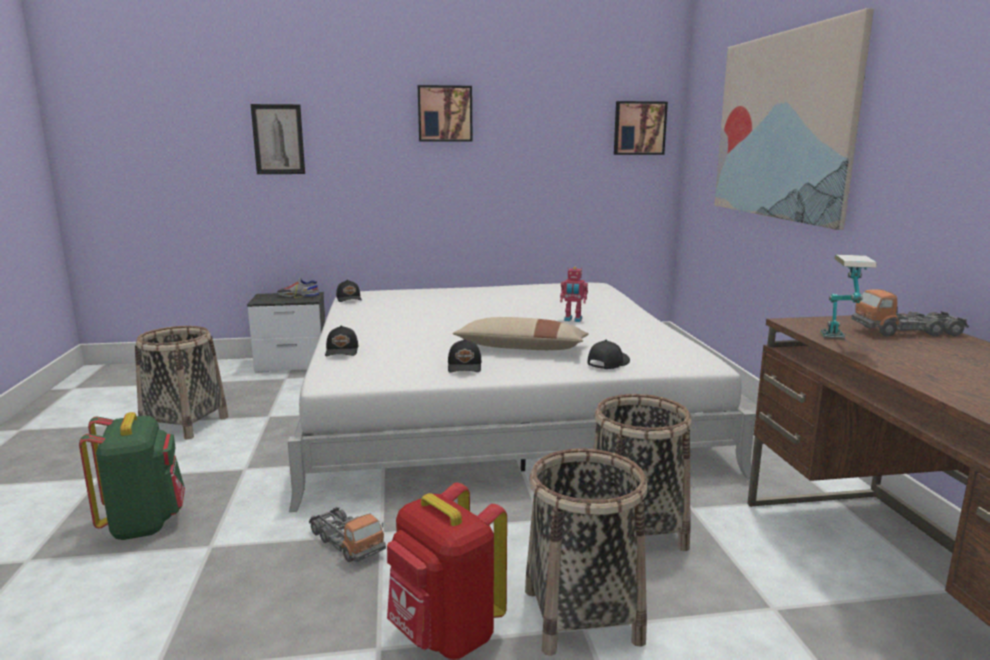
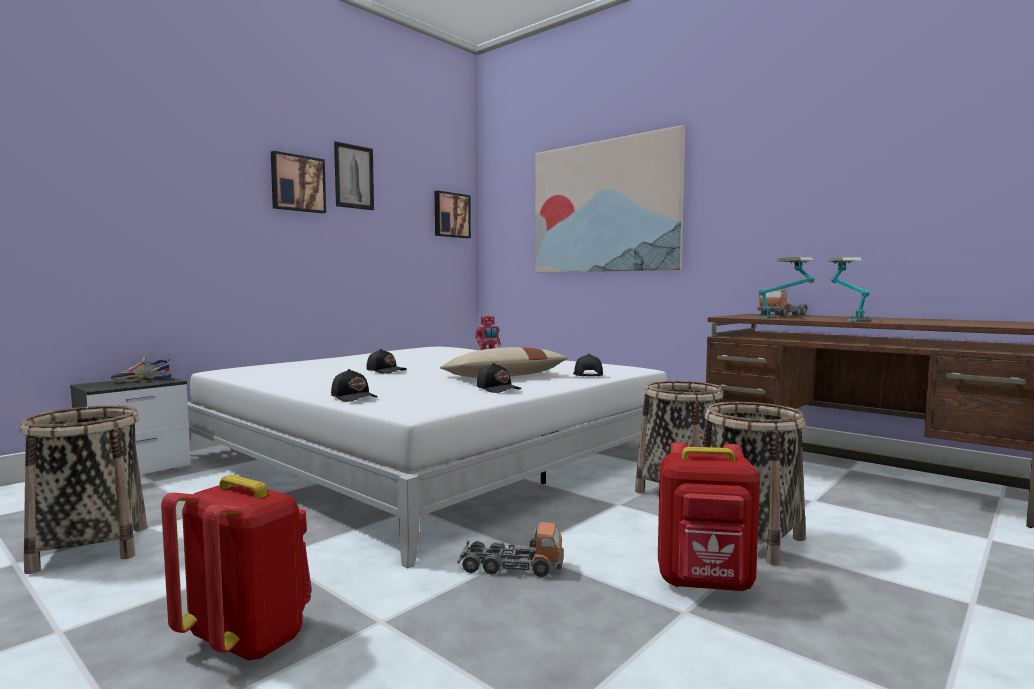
camera: 40 degrees left, 10 degrees down
(144, 524) = (248, 640): green backpack -> red backpack
(278, 139) = (106, 189): picture -> picture (354, 177)
(349, 299) = (230, 373): black cap -> black cap (386, 371)
(925, 368) = (846, 320): none -> table lamp

